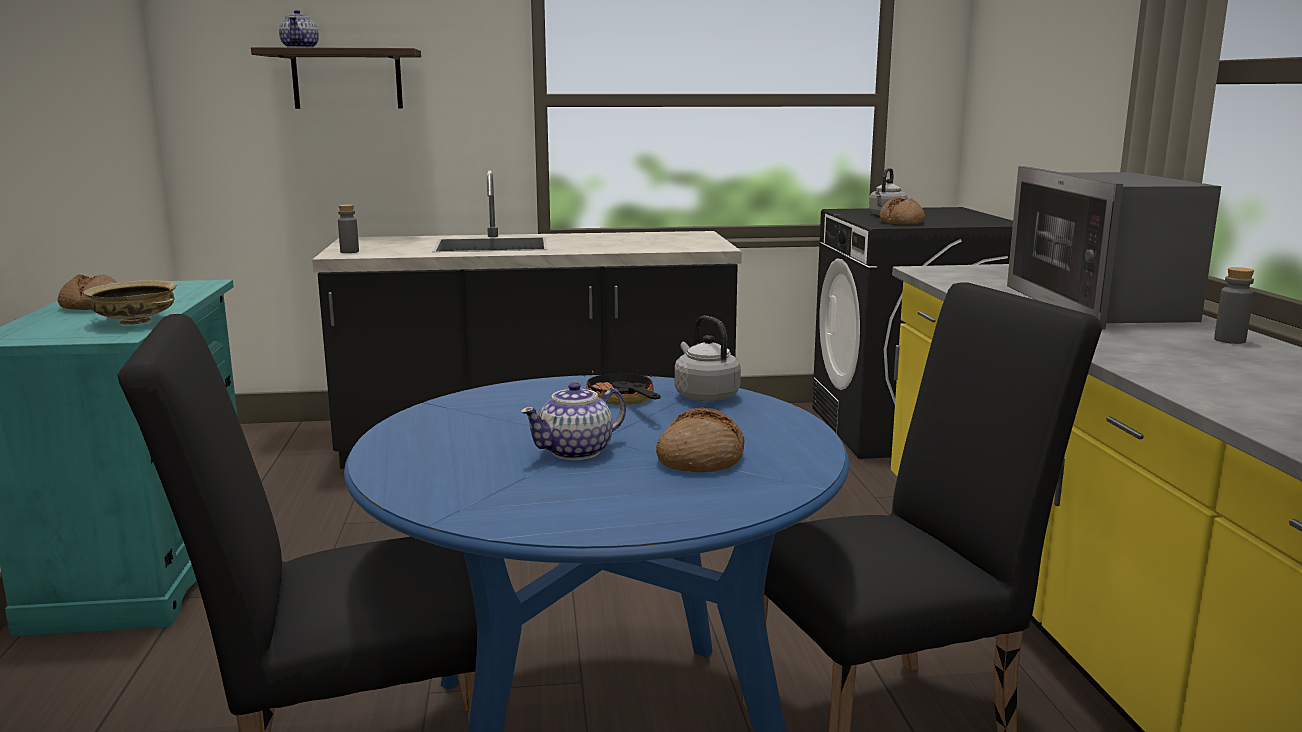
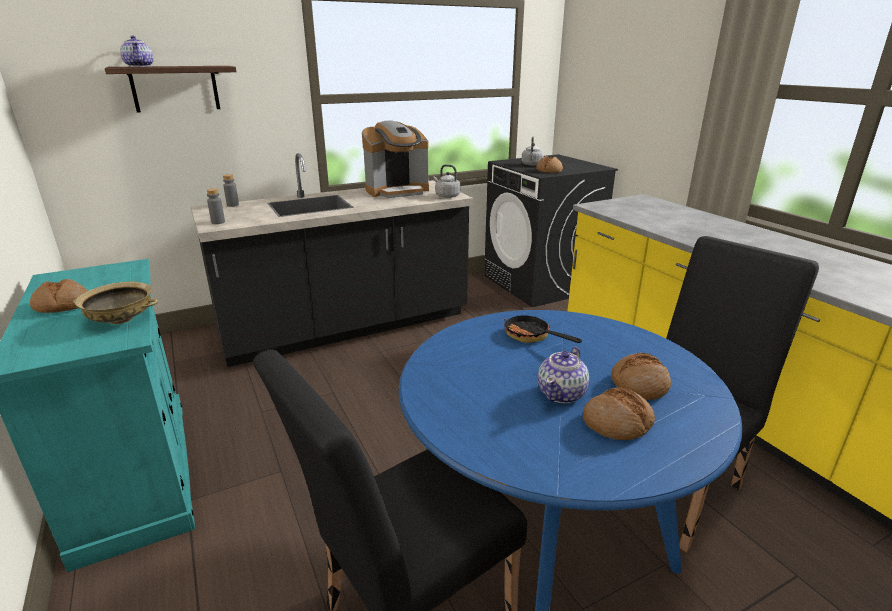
camera: 20 degrees left, 10 degrees up
(608, 484) = (617, 423): none -> bread
(637, 238) = (397, 191): none -> coffee machine
(704, 395) = (572, 324): grey kettle -> grey kettle (446, 196)
(1100, 305) = (716, 227): microwave -> none
(1229, 340) = (810, 250): grey bottle -> grey bottle (233, 205)

